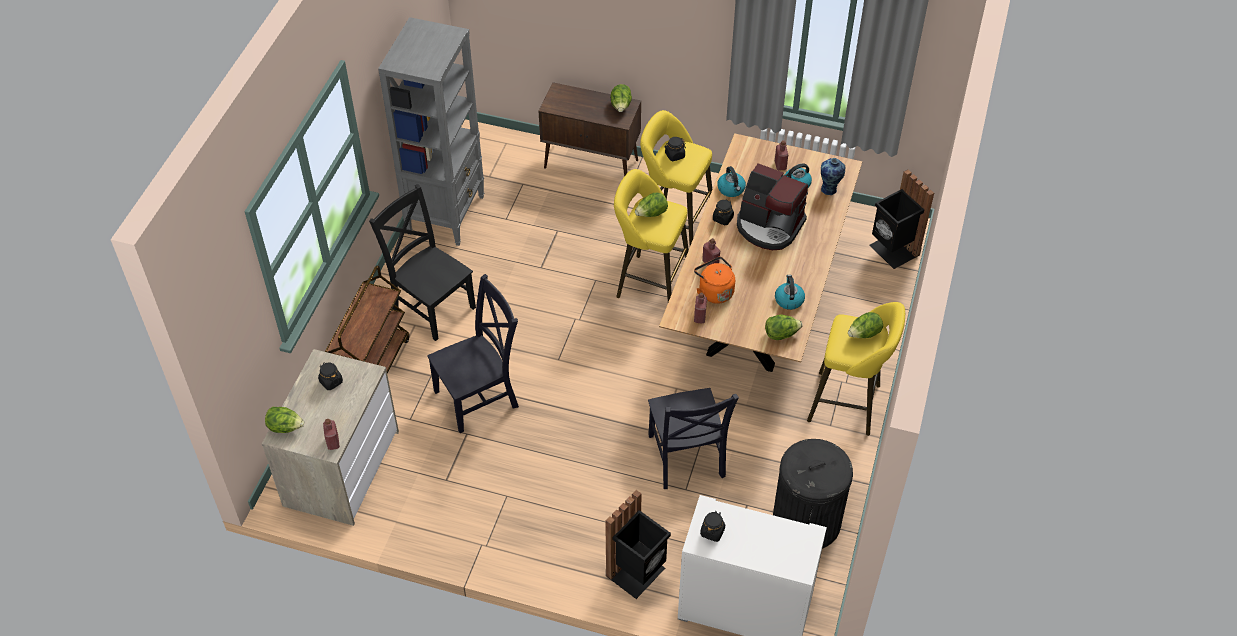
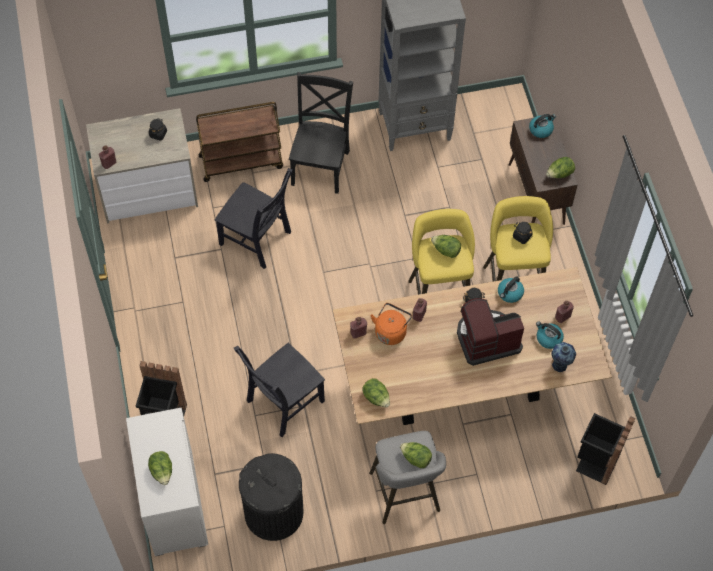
camera: 60 degrees right, 10 degrees up
(285, 427) = (106, 130): lettuce -> lettuce (162, 471)
(712, 531) = (152, 430): black jar -> none
(769, 226) = (486, 339): coffee machine -> coffee machine turned 75 degrees clockwise
(789, 300) = (416, 387): kettle -> kettle (541, 129)
(849, 404) = (405, 496): yellow stool -> grey stool

